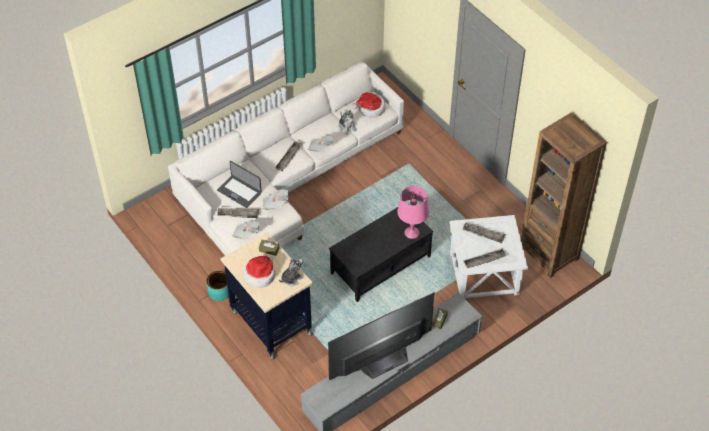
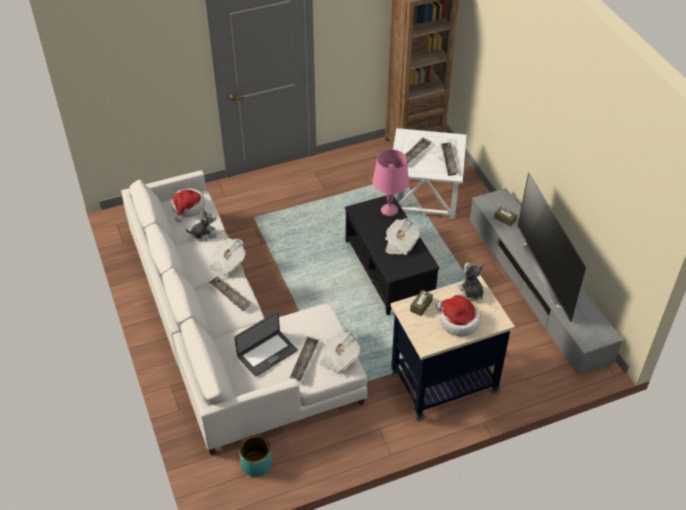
camera: 75 degrees left, 5 degrees down
(219, 292) = (383, 430): turquoise planter -> turquoise planter (256, 464)
(275, 204) = (301, 321): newspaper -> newspaper (400, 244)

